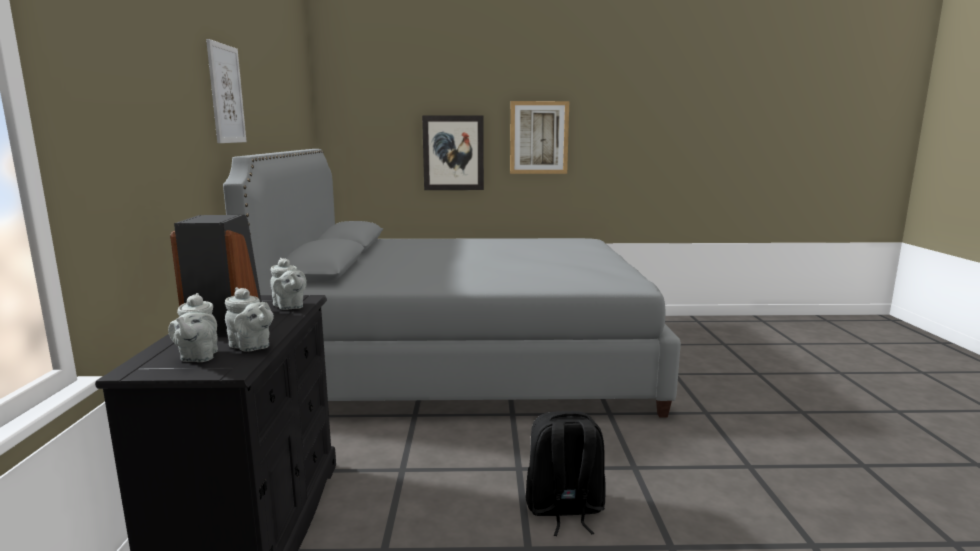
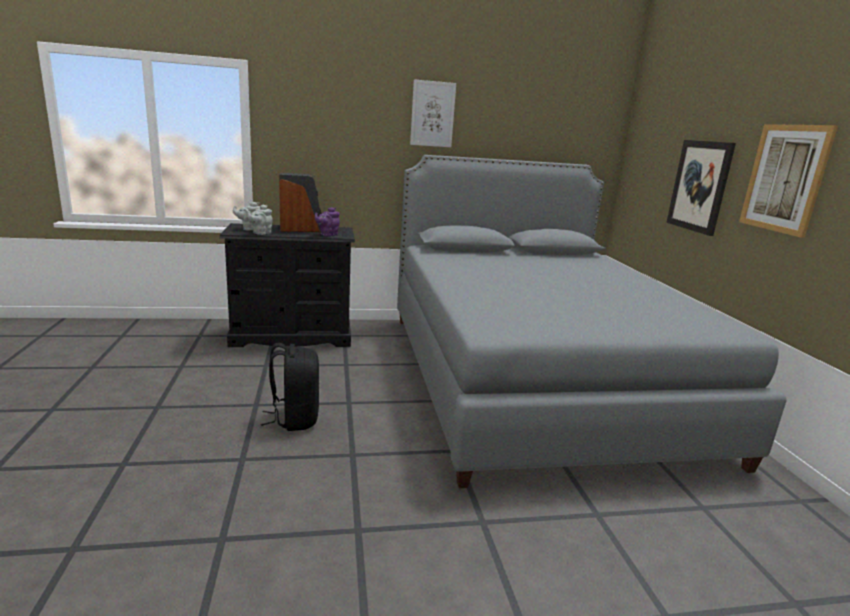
camera: 80 degrees right, 5 degrees up
(289, 307) = (327, 235): grey teapot -> purple teapot

